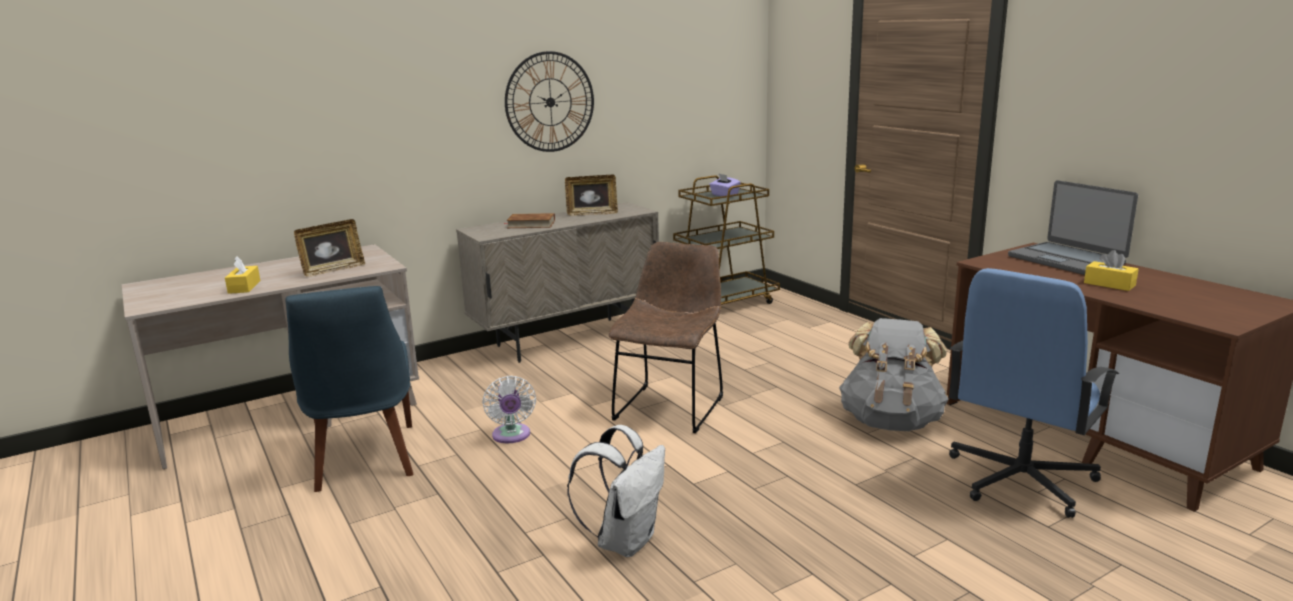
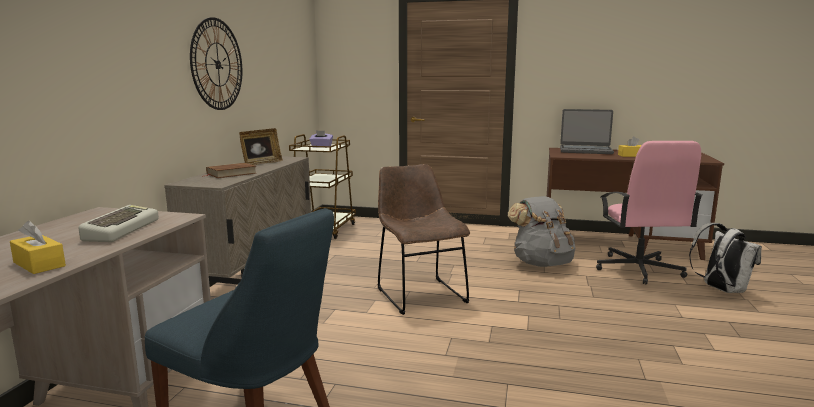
camera: 45 degrees left, 5 degrees down
(333, 270) = (120, 230): picture frame -> keyboard
(511, 436) = (352, 353): white fan -> none
(625, 540) = (568, 378): white backpack -> white backpack (721, 289)
(1019, 480) = (638, 269): blue office chair -> pink office chair

